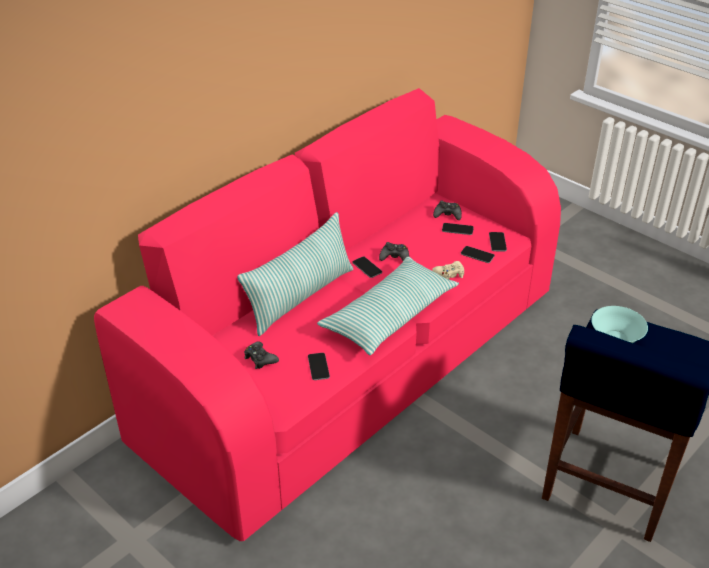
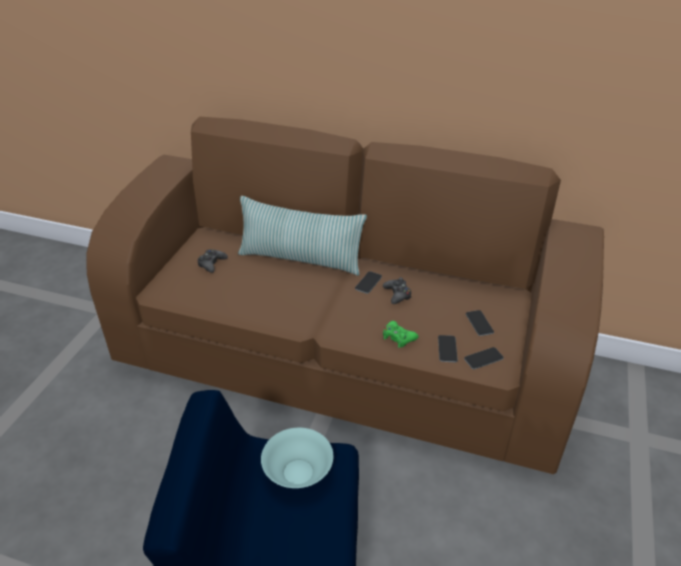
camera: 65 degrees right, 0 degrees up
(318, 366) = (217, 295): phone -> none
(355, 363) = (341, 359): pink sofa -> brown sofa
(389, 315) = (308, 316): pillow -> none
(447, 214) = (498, 309): black game controller -> none
(449, 274) = (398, 337): beige game controller -> green game controller

